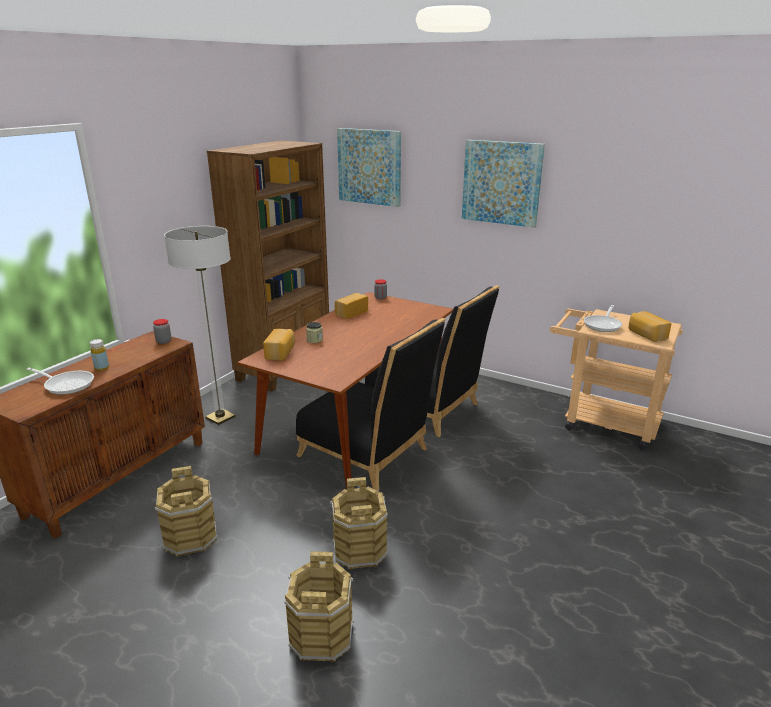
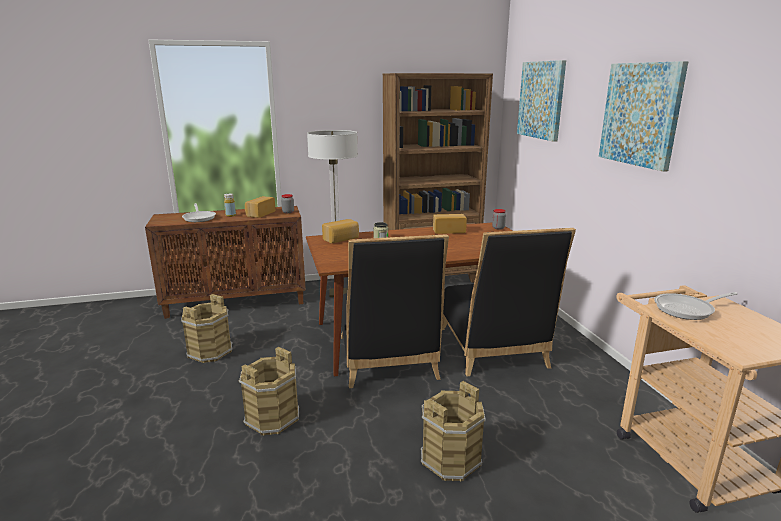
camera: 45 degrees right, 5 degrees down
(321, 635) = (163, 452): brown bucket -> brown bucket (450, 459)
(646, 335) = (735, 339): bread -> bread (260, 214)

